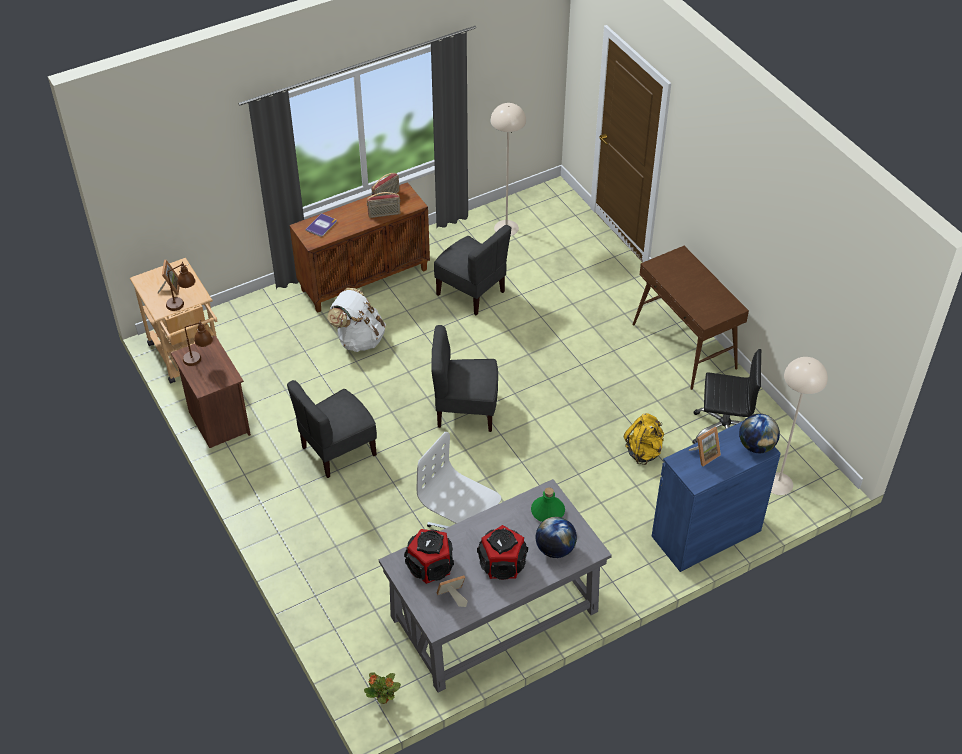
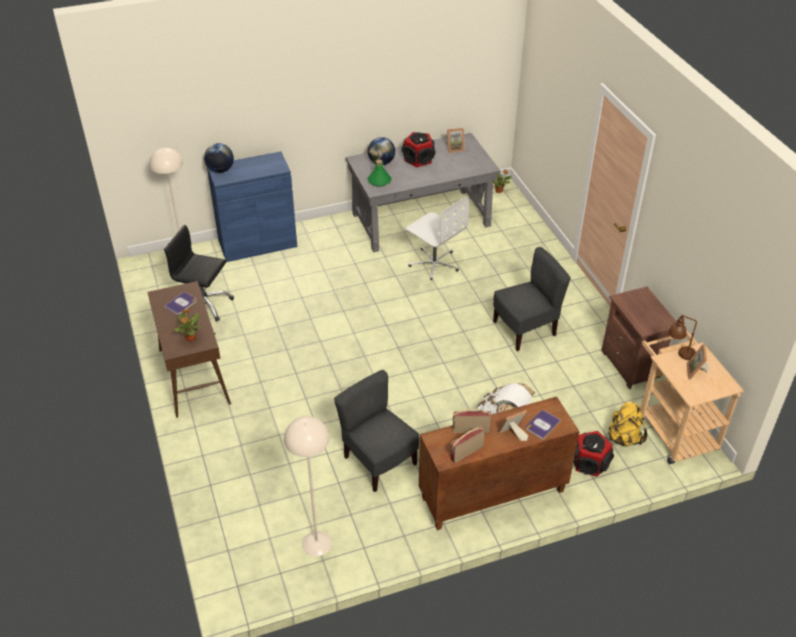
camera: 170 degrees left, 5 degrees down
(200, 359) = (651, 317): brown table lamp -> none
(430, 566) = (466, 163): speaker -> speaker (590, 463)
(465, 410) = (412, 347): grey chair -> none
(643, 451) = (275, 298): yellow backpack -> yellow backpack (624, 438)
(672, 267) = (190, 338): none -> potted plant
(704, 301) = (181, 304): none -> book
(704, 455) = (260, 169): picture frame -> picture frame (512, 434)

